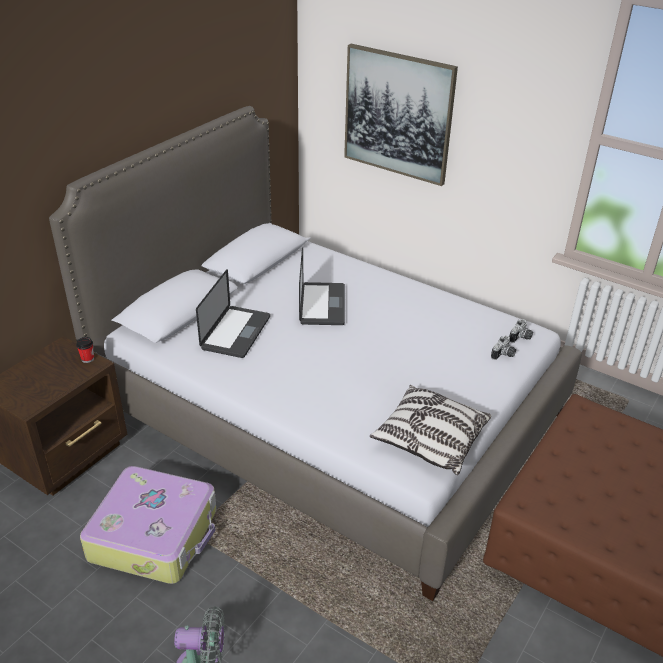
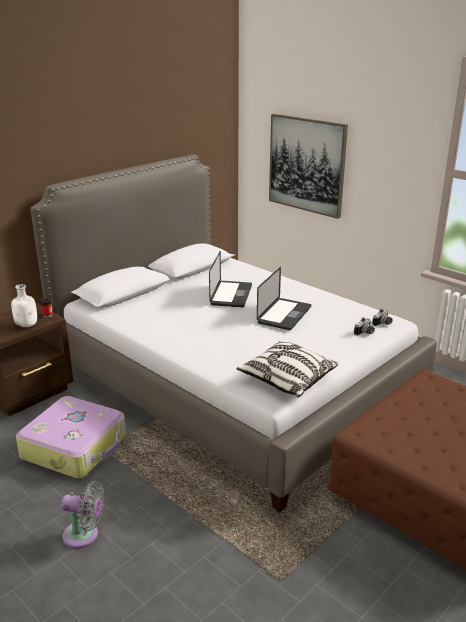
camera: 10 degrees right, 10 degrees down
(64, 379) = (27, 325): none -> white bottle
(236, 333) = (160, 307): laptop -> laptop (284, 315)

